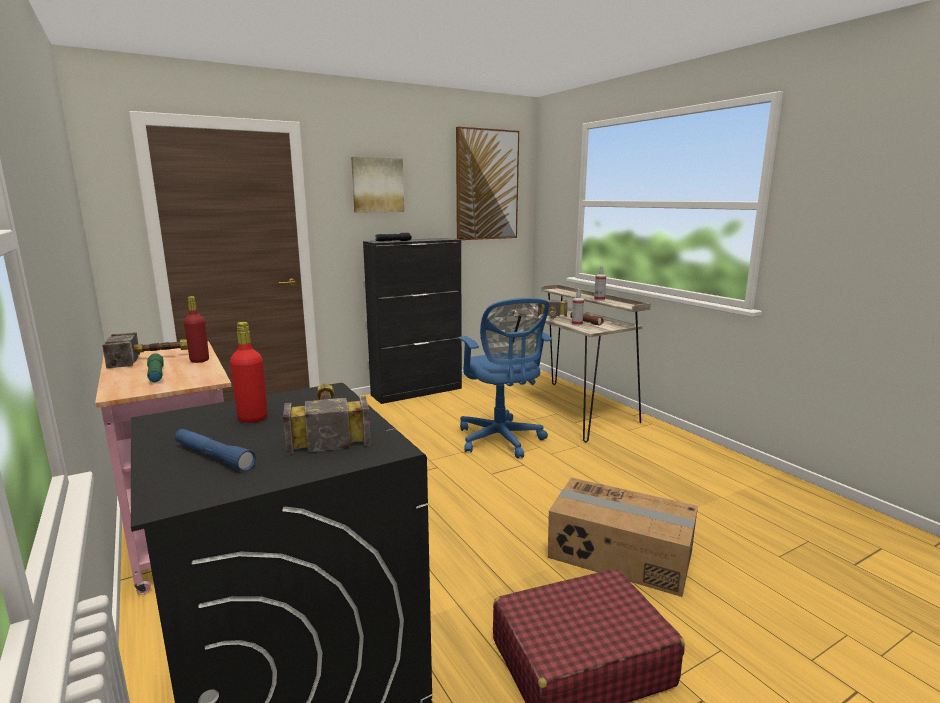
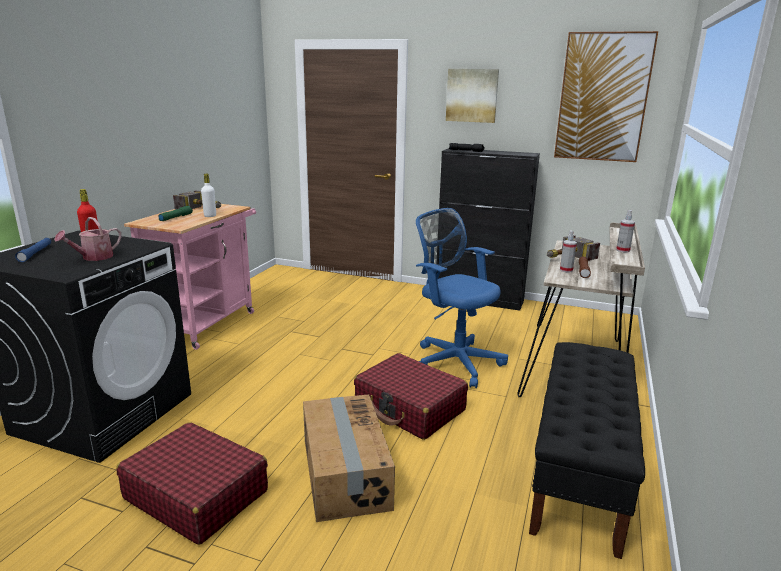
camera: 50 degrees right, 5 degrees up
(199, 360) = (210, 216): red bottle -> white bottle
(327, 424) = (93, 257): hammer -> watering can
(501, 440) = (454, 360): blue office chair -> blue office chair turned 105 degrees clockwise
(550, 486) = (410, 408): none -> red suitcase
(696, 464) = (579, 472): none -> black bench

